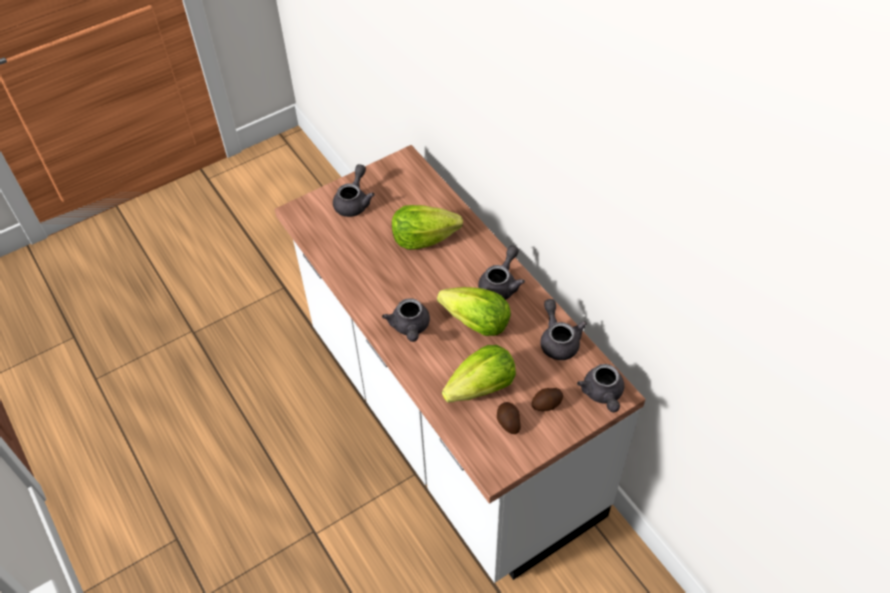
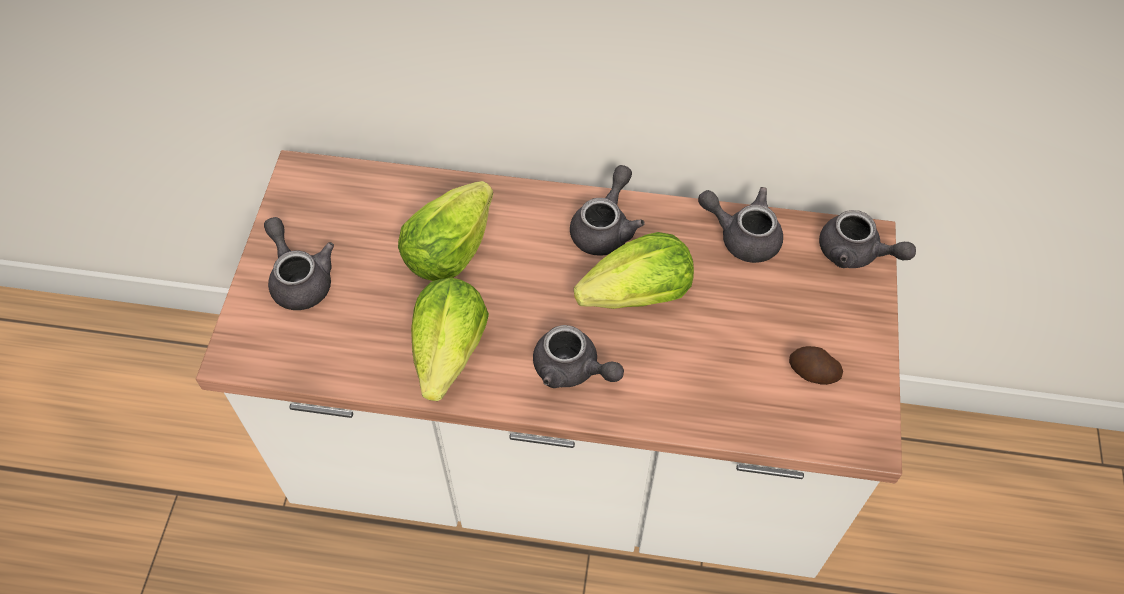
camera: 50 degrees left, 5 degrees up
(482, 388) = (738, 362): lettuce -> lettuce (450, 351)
(501, 284) = (605, 227): grey teapot -> grey teapot turned 45 degrees clockwise
(547, 404) = (822, 315): potato -> none

